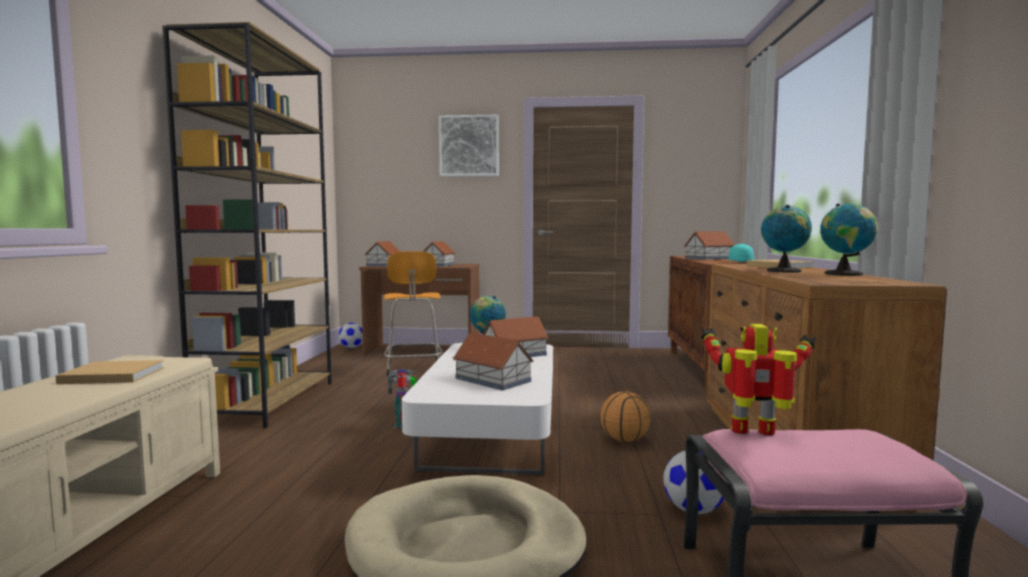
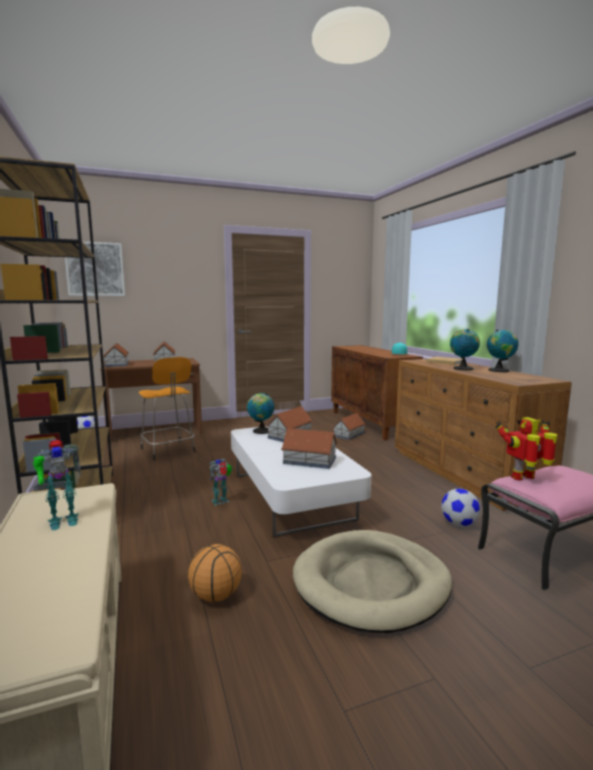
camera: 25 degrees left, 5 degrees up
(110, 375) = (62, 520): beige book -> toy robot
(469, 146) = (180, 261): picture -> picture (95, 269)
(624, 440) = (376, 484): basketball -> basketball (216, 595)
(709, 258) = (366, 349): toy house -> toy house (349, 434)

